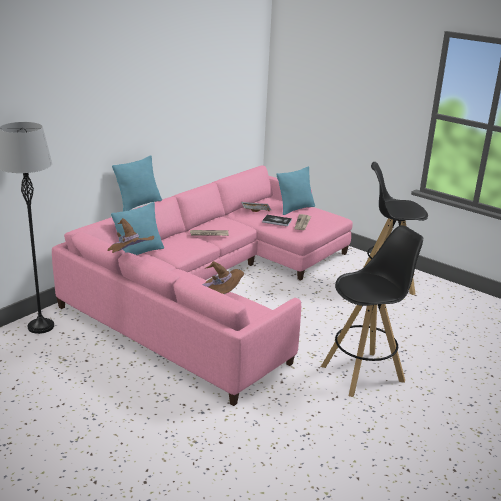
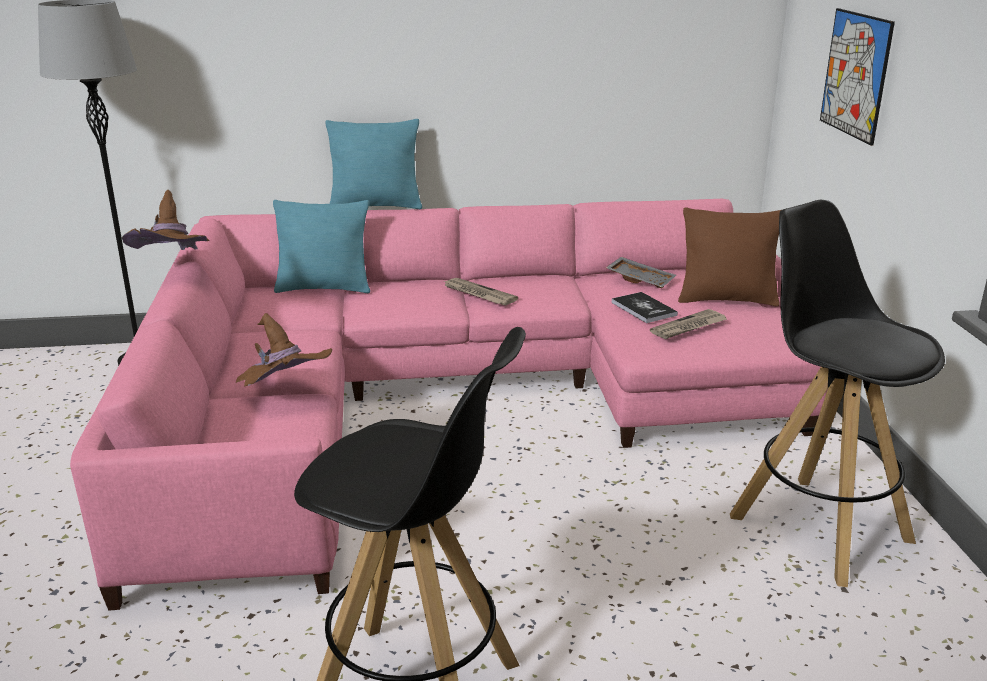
camera: 45 degrees right, 0 degrees up
(295, 209) = (726, 299): turquoise pillow -> brown pillow
(329, 108) = (855, 74): none -> picture

